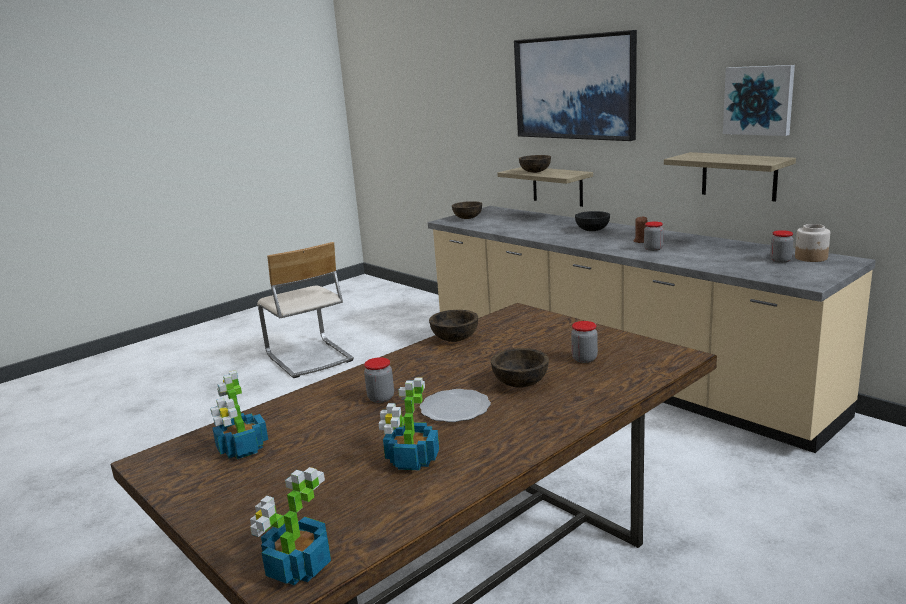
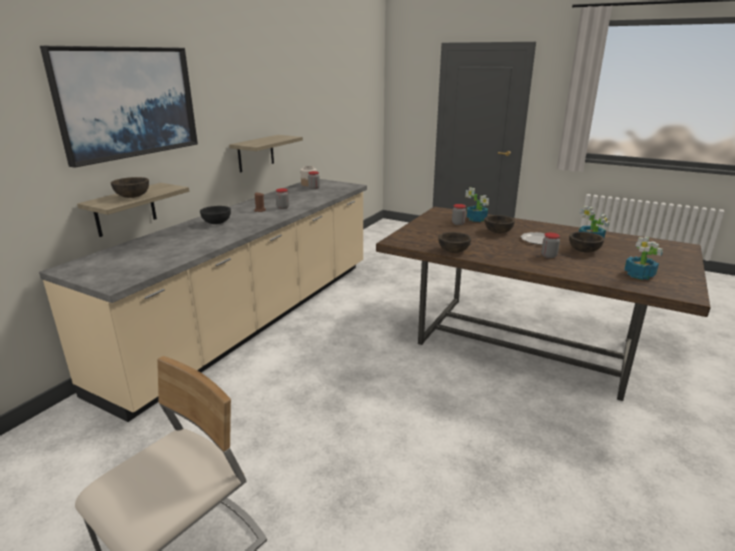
camera: 110 degrees left, 5 degrees up
(297, 567) = (675, 246): potted plant -> potted plant (476, 219)
(467, 218) = (112, 274): brown bowl -> brown bowl (584, 250)
(759, 100) = (258, 102): picture -> none

